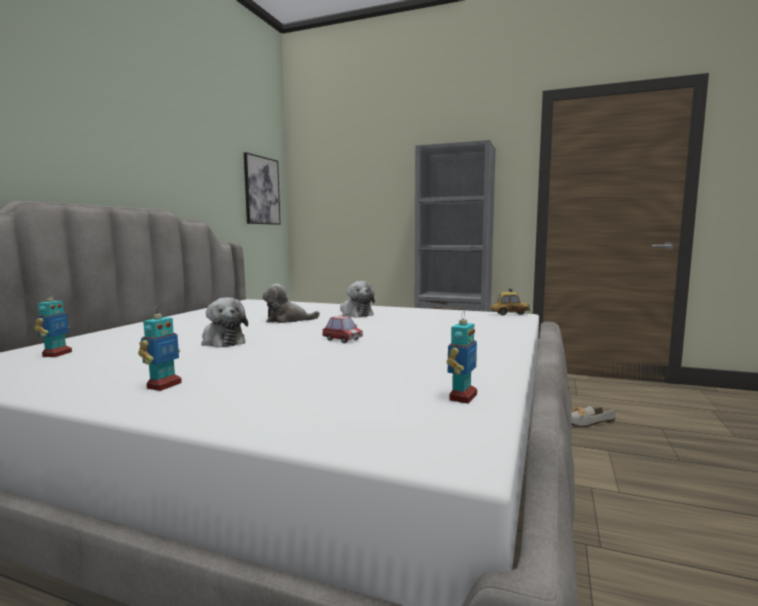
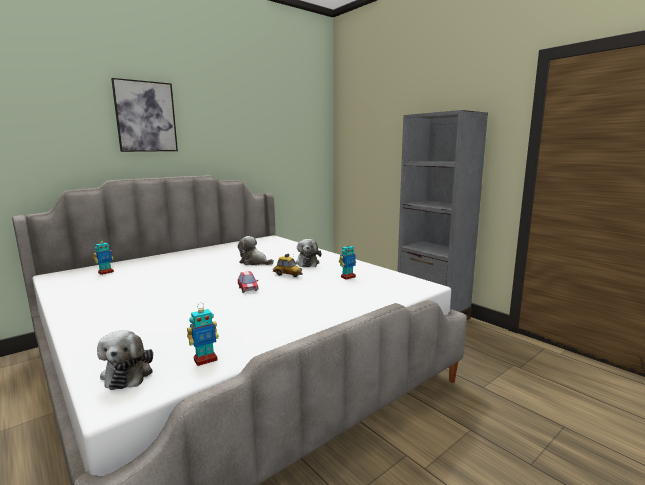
camera: 30 degrees right, 5 degrees up
(163, 385) = (103, 308): toy robot -> toy robot (348, 277)
(222, 341) = (185, 277): plush toy -> plush toy (129, 373)
(261, 190) = (305, 149): picture -> picture (146, 116)
(509, 314) = (422, 283): toy car -> toy car (287, 275)
(583, 423) = (485, 396): shoe -> none

